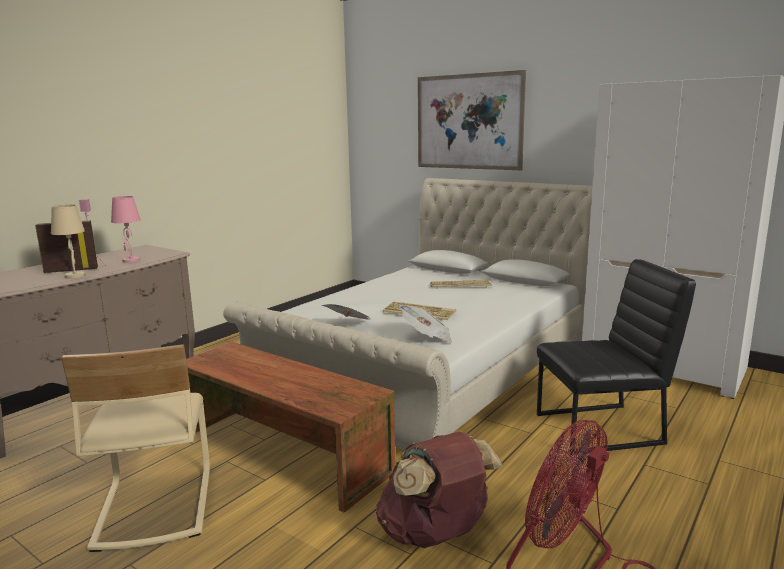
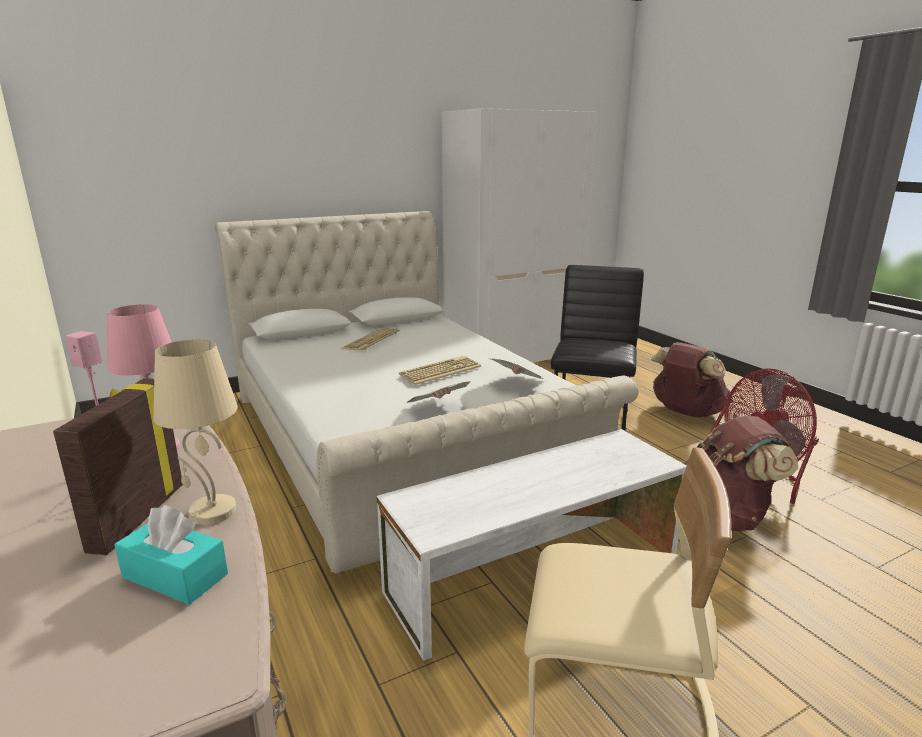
camera: 65 degrees left, 5 degrees up
(29, 281) = (175, 576): none -> turquoise tissue box
(285, 452) = (535, 571): brown bench -> white bench
(468, 122) = (263, 144): picture -> none
(686, 489) = (686, 412): none -> brown backpack

